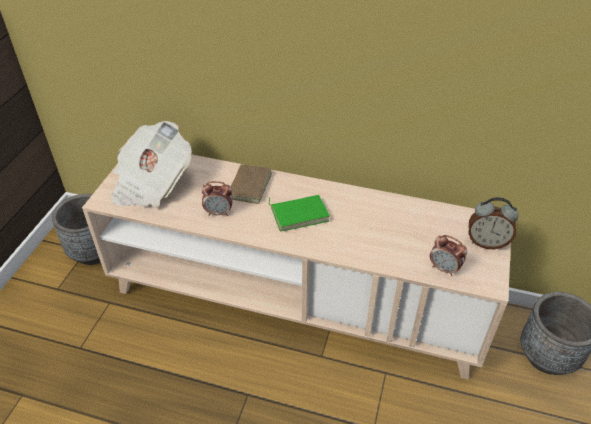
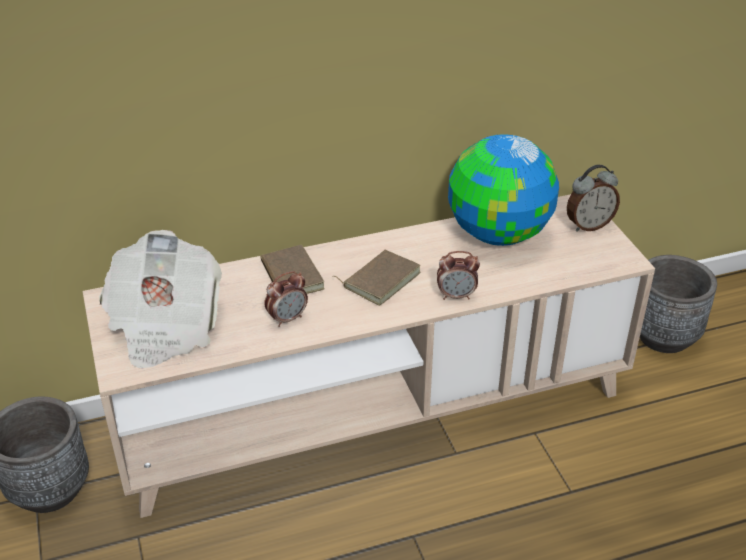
camera: 35 degrees left, 5 degrees down
(299, 213) = (380, 279): green book -> brown book
(410, 219) = (498, 234): none -> globe
(444, 269) = (575, 266): alarm clock -> alarm clock (456, 296)

